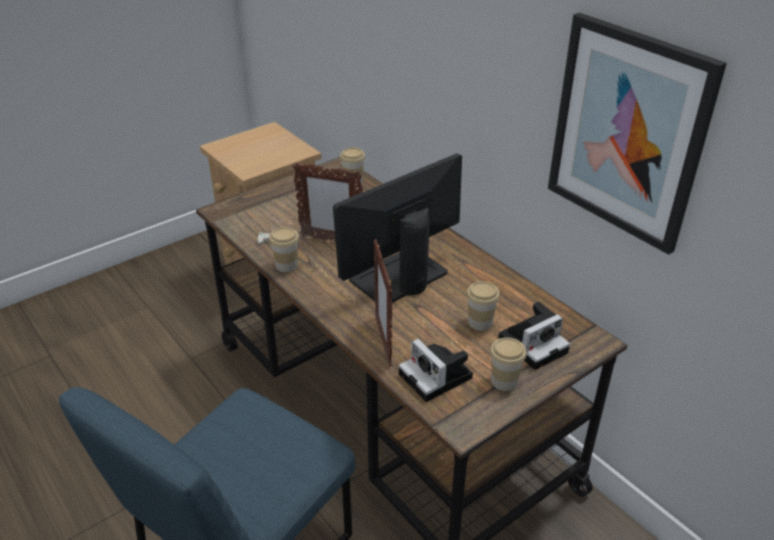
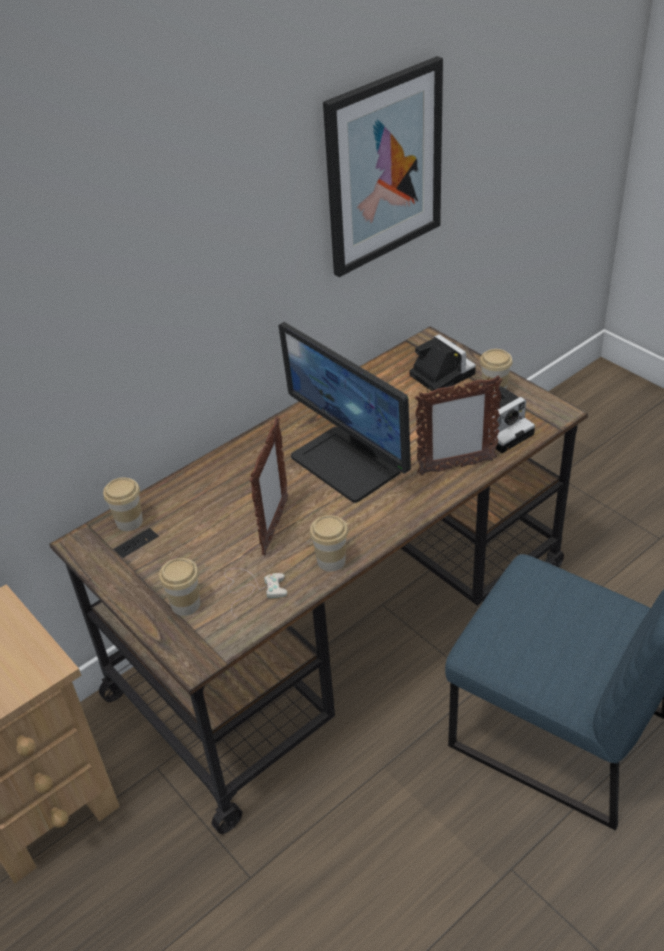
camera: 90 degrees left, 5 degrees up
(480, 322) = (415, 405): cup -> cup (185, 604)

